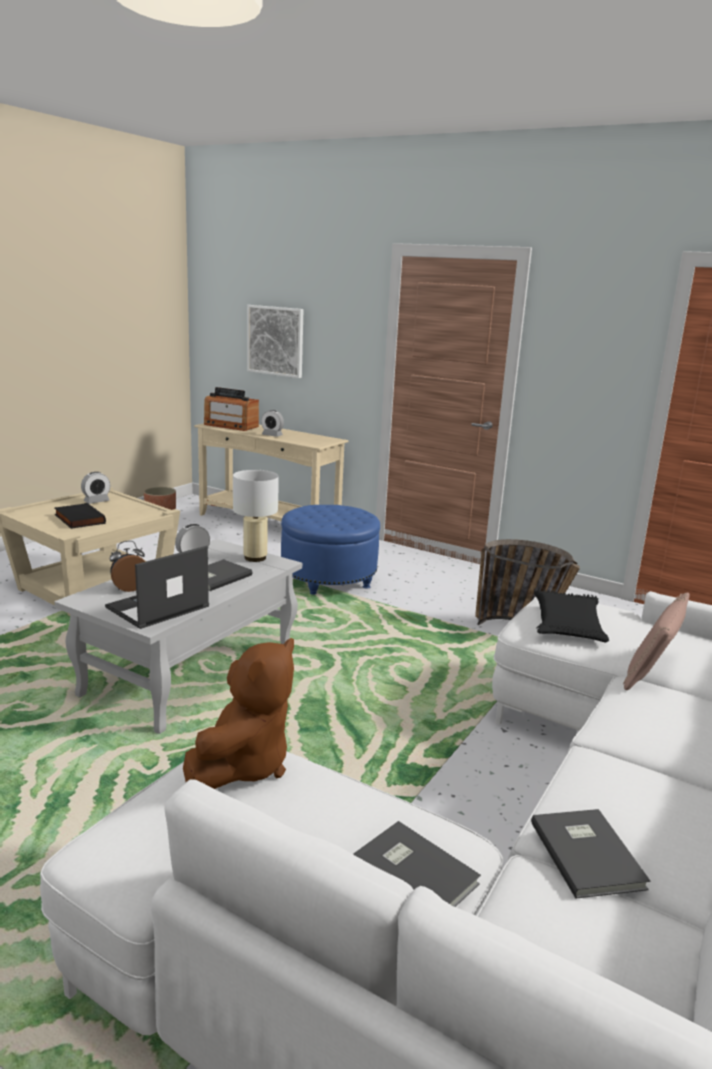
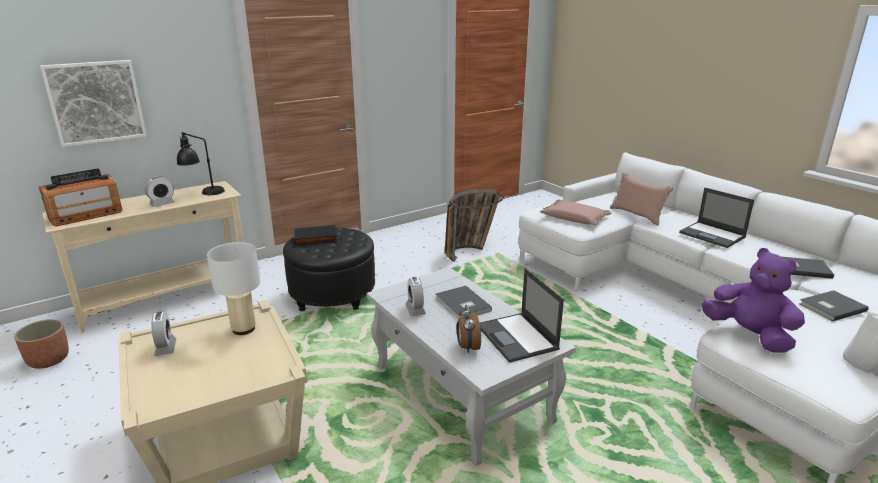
camera: 65 degrees left, 5 degrees up
(78, 519) = (225, 365): black book -> black book (315, 238)
(243, 765) = (749, 335): brown plush toy -> purple plush toy
(254, 558) = (428, 283): white table lamp -> white table lamp (243, 329)
(308, 440) = (203, 193): none -> black table lamp
(328, 579) = (333, 296): blue ottoman -> black ottoman
(567, 622) = (575, 217): black pillow -> beige pillow
(644, 744) = (713, 235): none -> laptop

